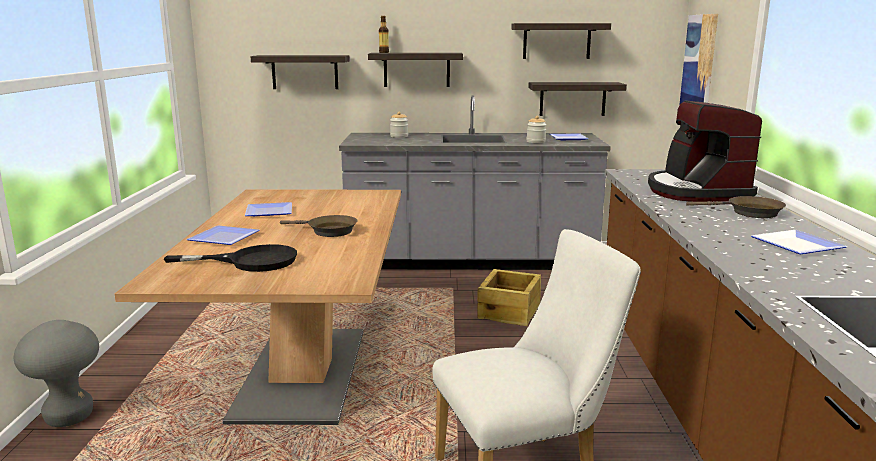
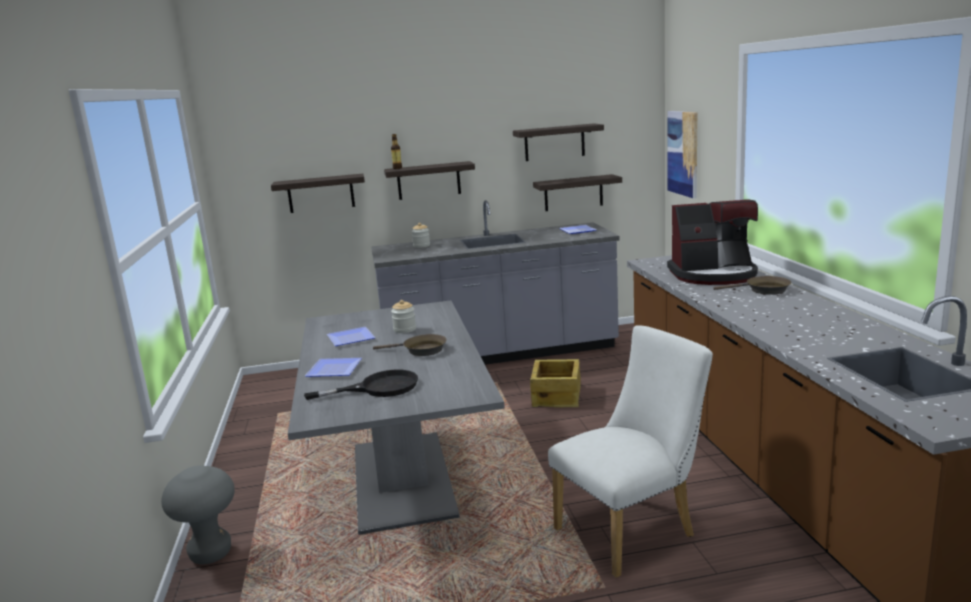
camera: 10 degrees left, 0 degrees up
(302, 373) = (402, 480): brown dining table -> grey dining table
(536, 141) = (551, 238): jar -> jar (404, 329)
(696, 192) = (713, 275): coffee machine -> coffee machine turned 75 degrees counterclockwise
(796, 244) = (810, 315): plate -> none

